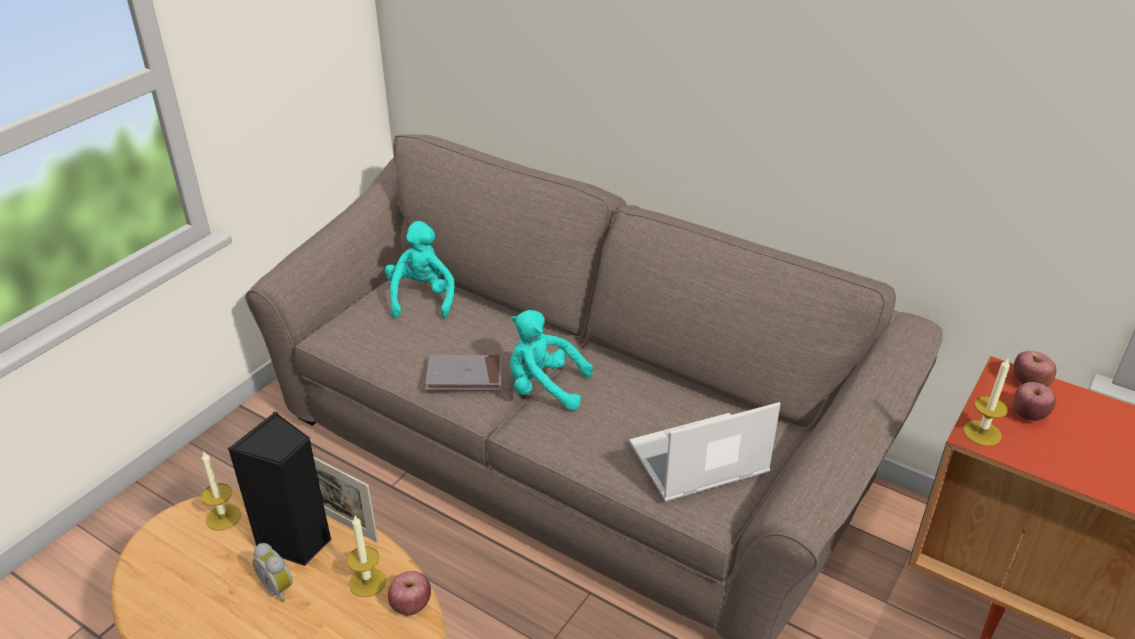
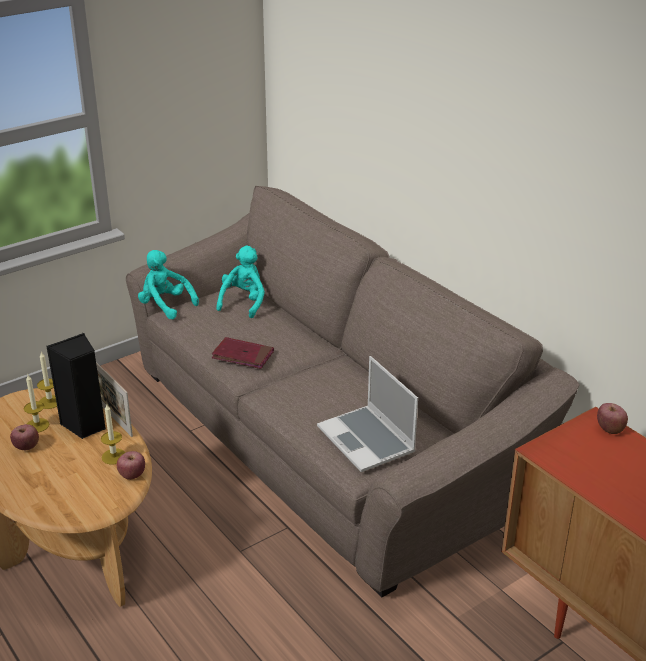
camera: 20 degrees right, 5 degrees down
(279, 587) = (62, 446): alarm clock -> none
(464, 376) = (243, 355): grey book -> red book
(544, 387) = (292, 374): turquoise plush toy -> turquoise plush toy (165, 306)
(697, 461) = (367, 440): laptop -> laptop turned 120 degrees counterclockwise
(982, 433) = (545, 450): candle -> candle (37, 425)
(1028, 415) = (591, 447): apple -> apple (26, 447)

